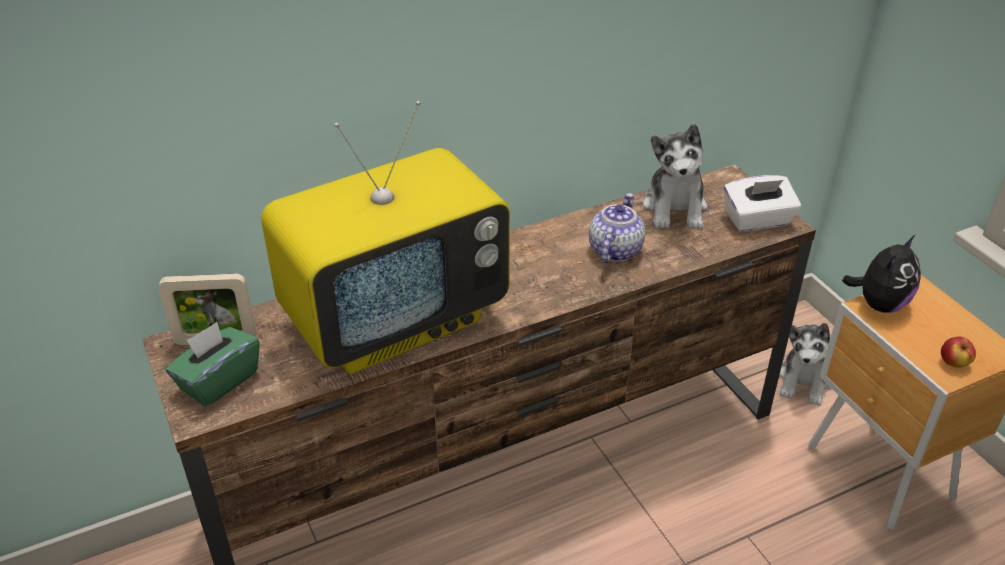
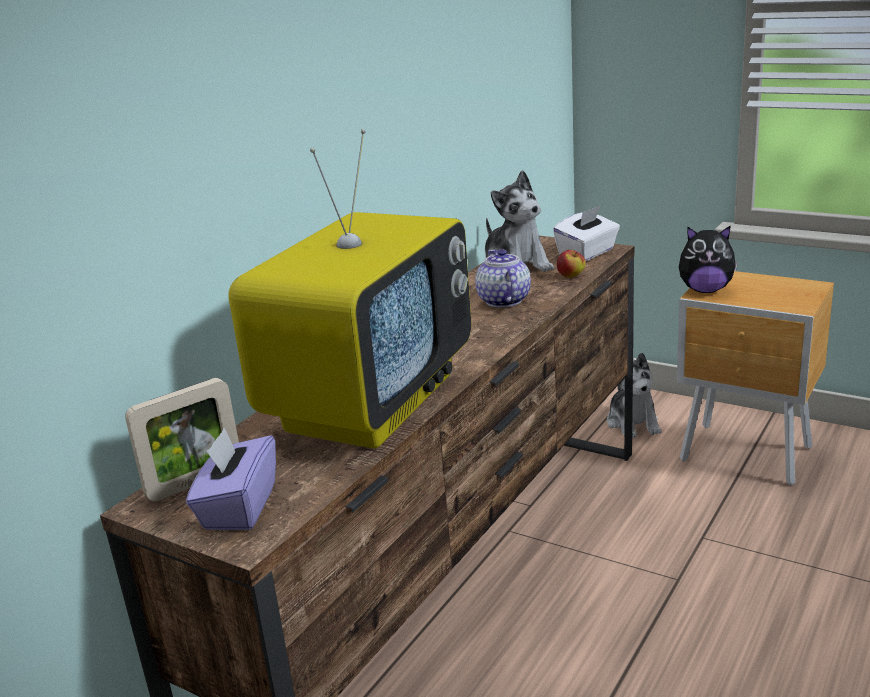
camera: 30 degrees left, 15 degrees down
(218, 381) = (238, 507): green tissue box -> purple tissue box
(879, 304) = (705, 290): plush toy -> plush toy turned 90 degrees clockwise
(953, 363) = (794, 300): apple -> apple (571, 276)

